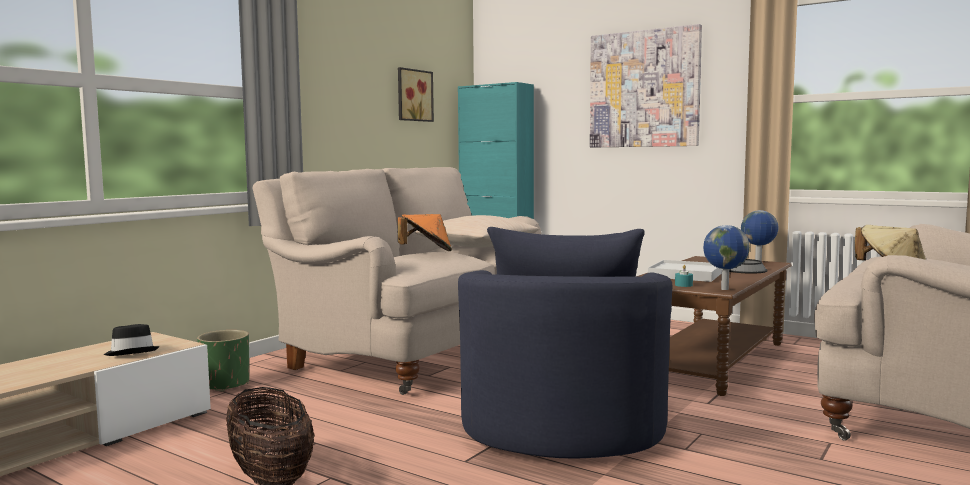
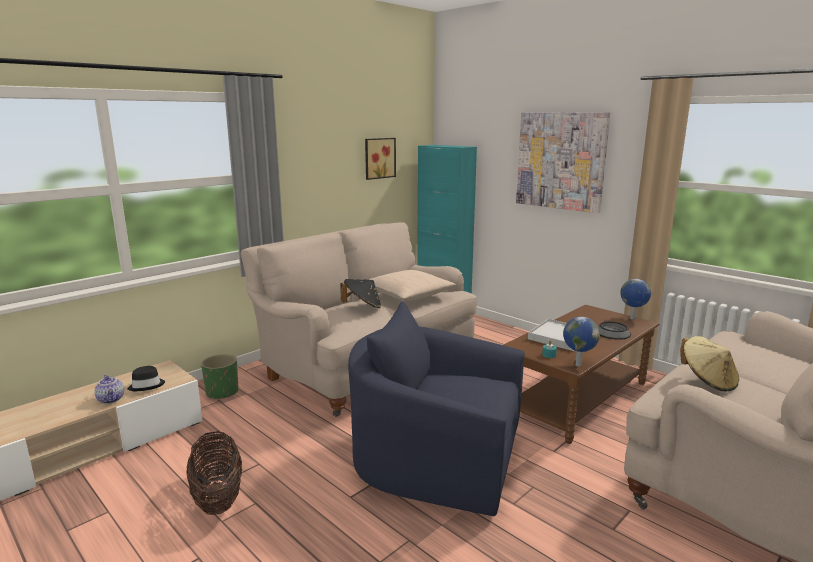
camera: 10 degrees right, 10 degrees up
(83, 365) = (111, 399): none -> teapot
(426, 252) = (362, 307): orange hat -> black hat
(562, 420) = (436, 459): blue armchair -> blue armchair turned 90 degrees clockwise

